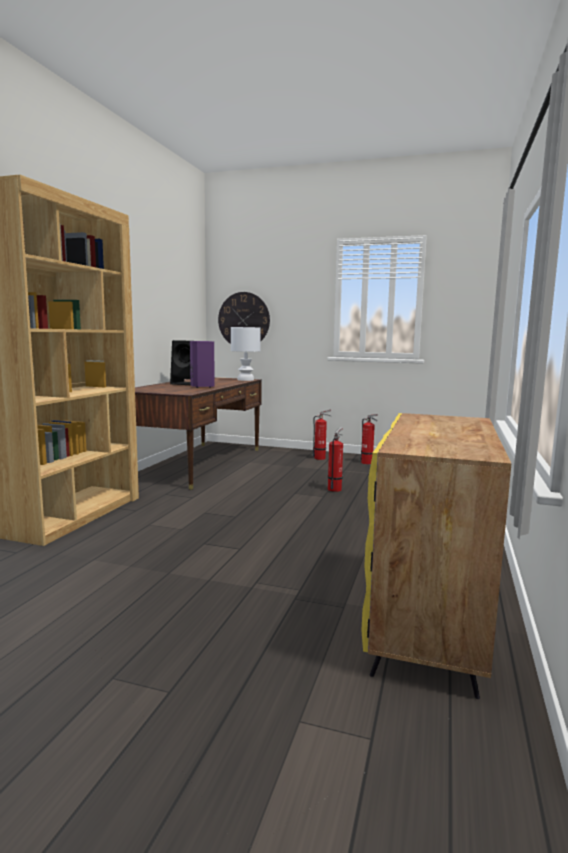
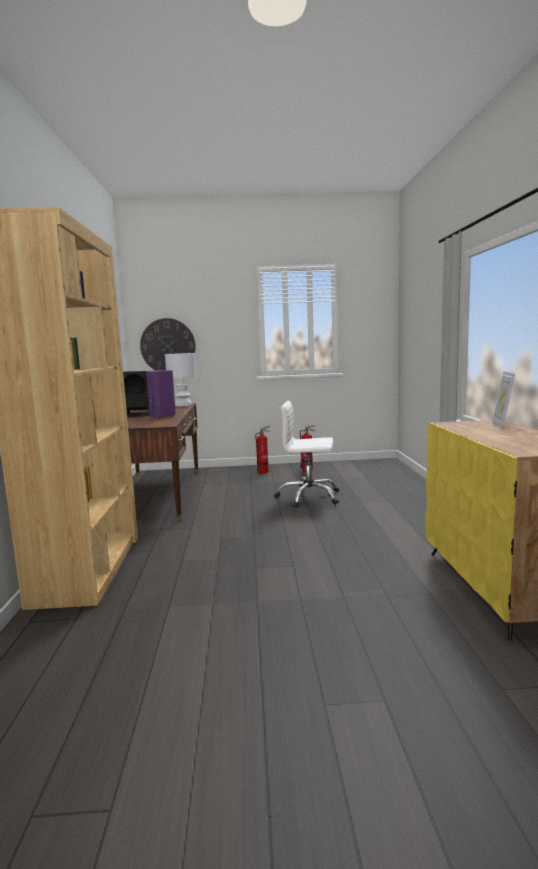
camera: 20 degrees left, 0 degrees up
(335, 489) = (308, 497): fire extinguisher -> white office chair
(465, 424) = (501, 426): none -> picture frame

